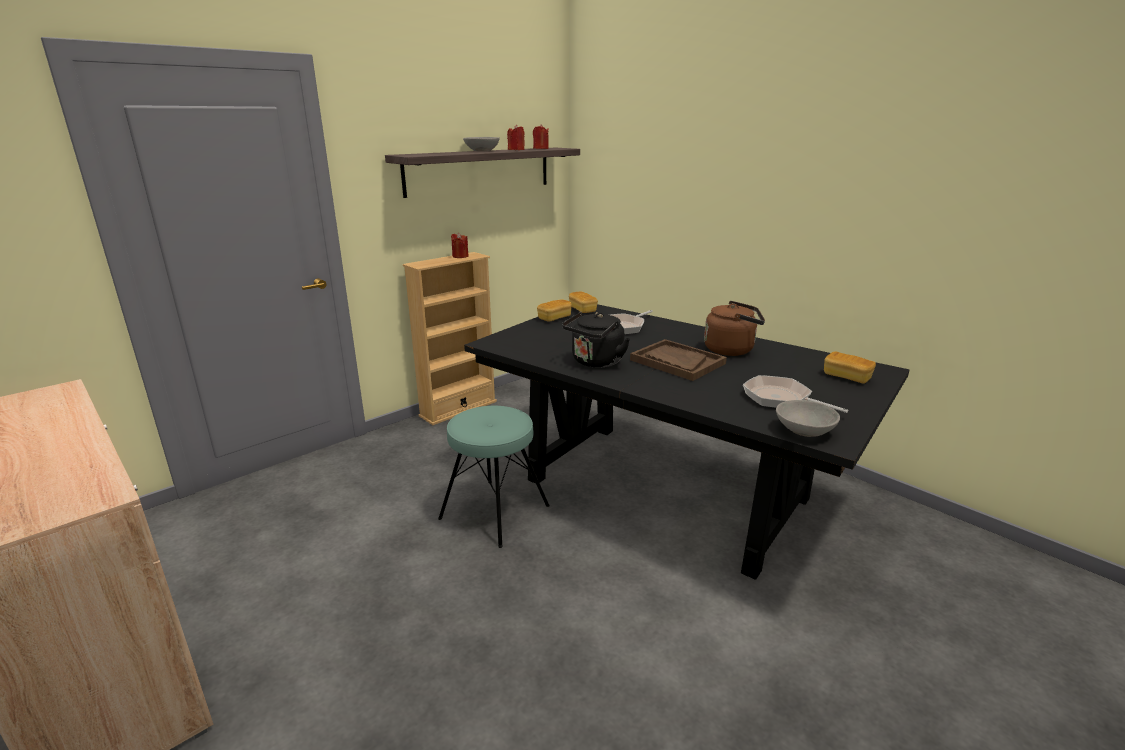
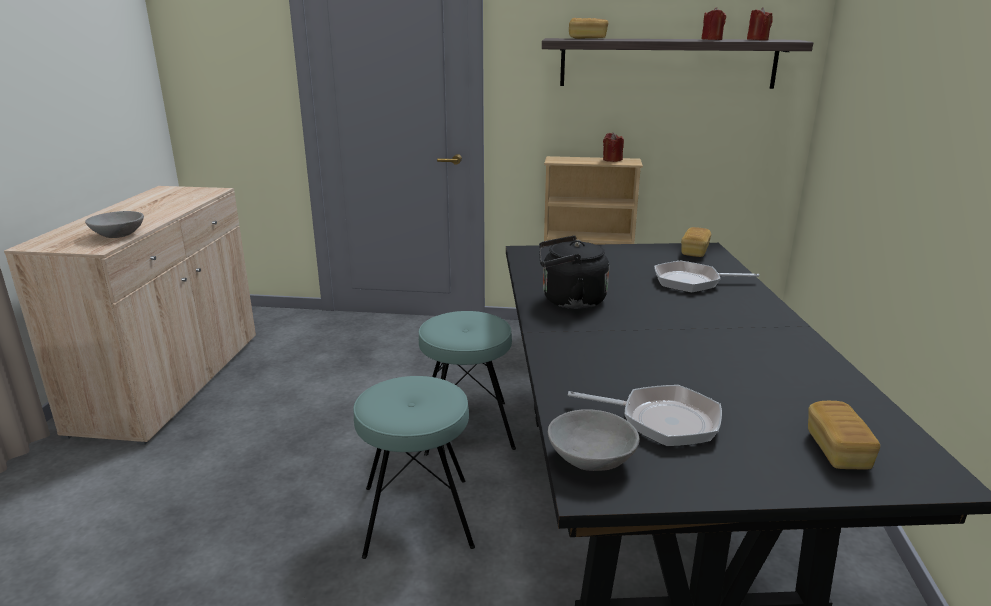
camera: 50 degrees right, 0 degrees up
(482, 151) = (662, 39): grey bowl -> grey bowl (118, 235)
(554, 318) = (642, 250): bread -> bread (587, 38)
(566, 585) = (417, 516): none -> turquoise stool
(677, 362) = (652, 334): brown tray -> none
(731, 350) = (757, 351): brown kettle -> none
(781, 399) = (662, 421): frying pan -> frying pan turned 105 degrees clockwise

